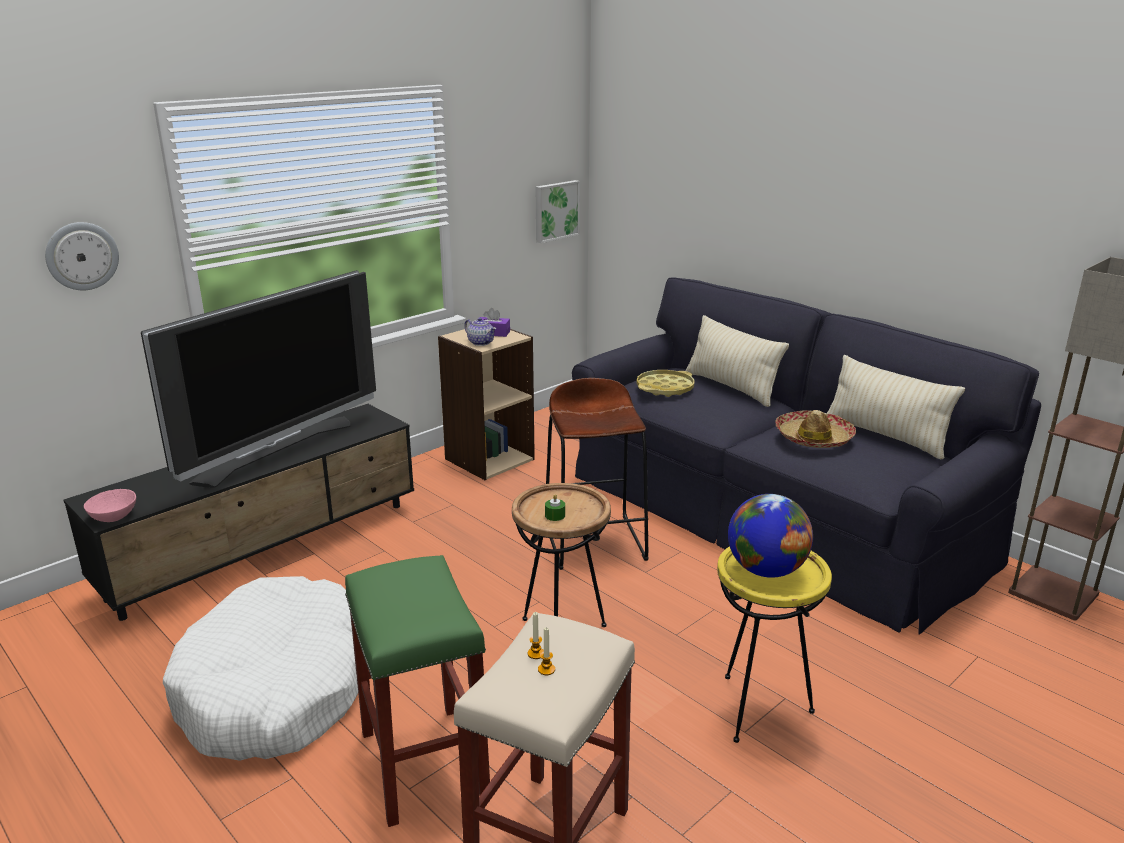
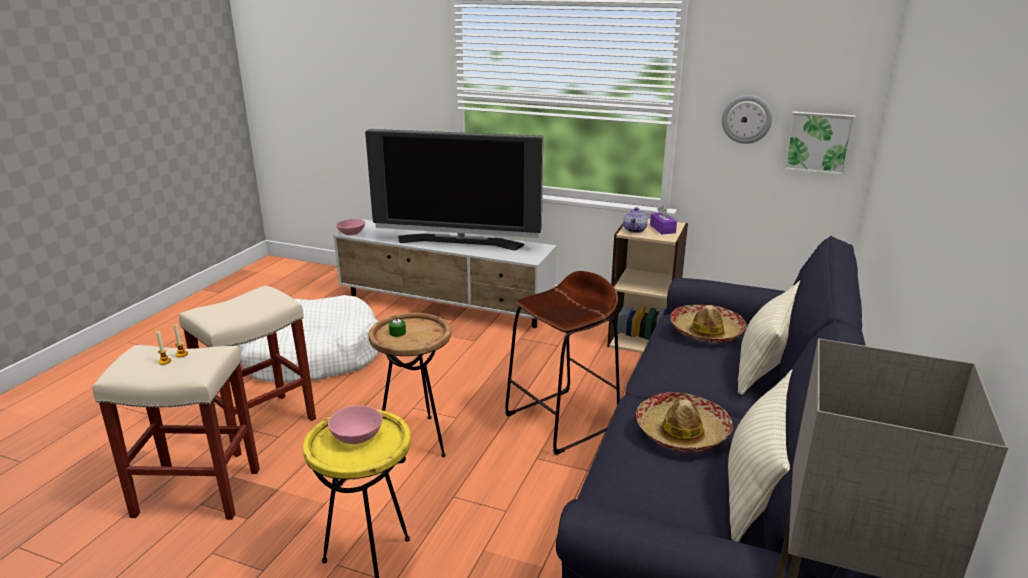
camera: 65 degrees right, 0 degrees up
(82, 256) = (402, 84): wall clock -> wall clock (746, 119)
(267, 549) = (446, 305): black tv stand -> white tv stand
(422, 762) = (261, 423): green stool -> beige stool
(665, 388) = (706, 331): yellow tray -> hat
(766, 570) = (356, 437): globe -> pink bowl

